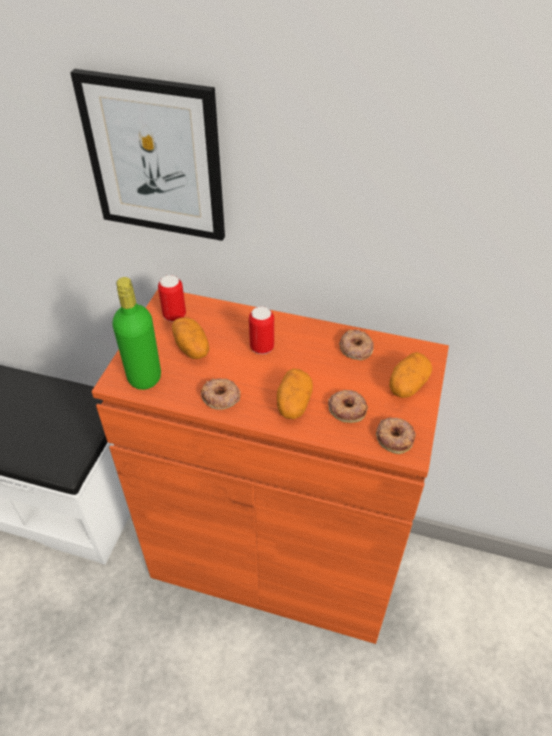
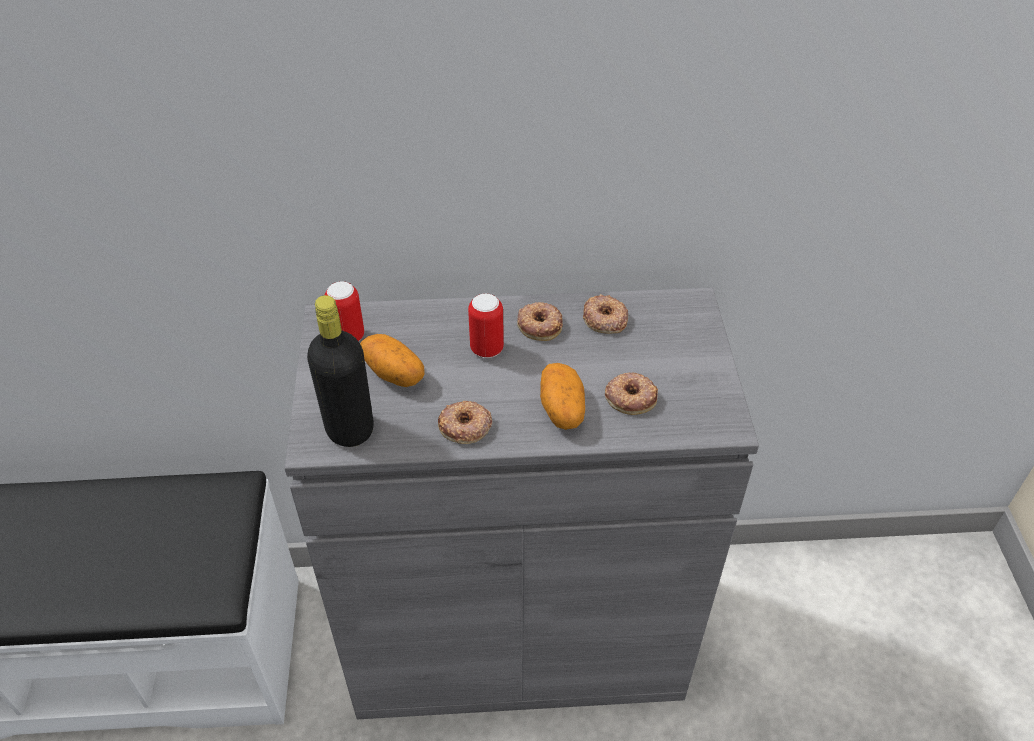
camera: 20 degrees left, 0 degrees up
(144, 377) = (350, 429): green bottle -> black bottle
(155, 158) = (289, 125): picture -> none
(276, 557) = (517, 634): orange cabinet -> grey cabinet
(395, 437) = (703, 416): donut -> donut (540, 324)
(407, 385) = (688, 348): potato -> none

